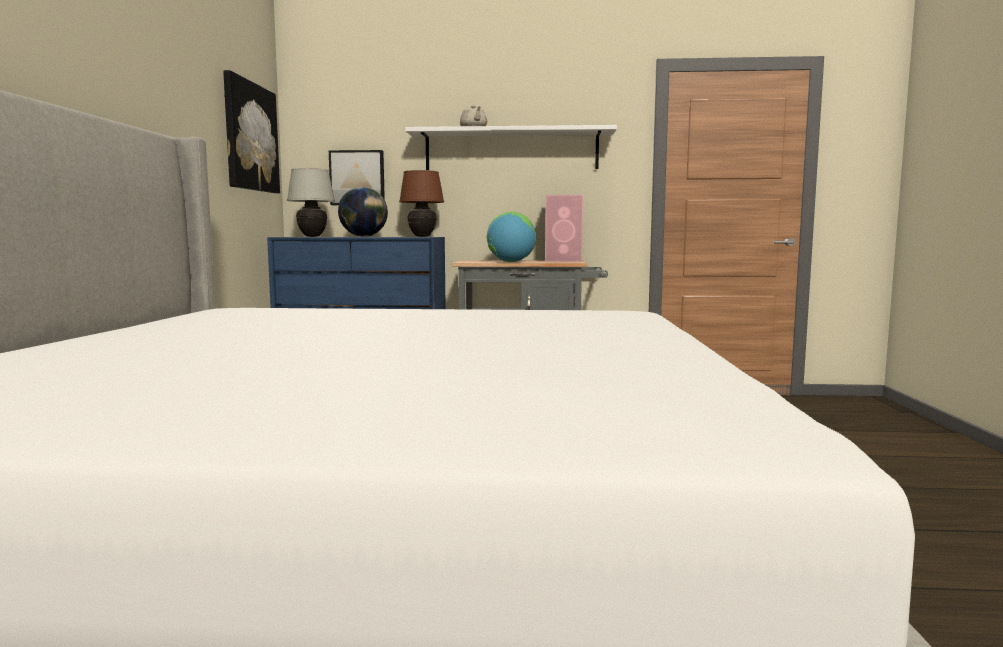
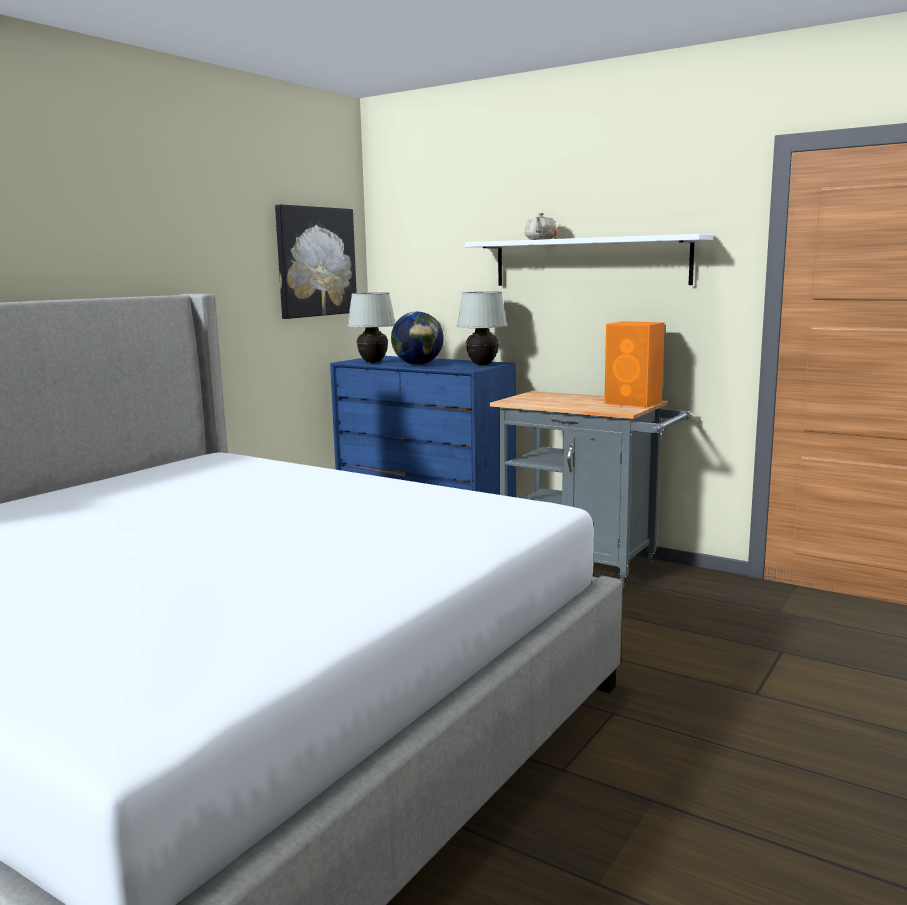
camera: 30 degrees right, 5 degrees up
(357, 178) = (433, 294): picture -> none
(422, 236) = (482, 364): brown table lamp -> white table lamp
(511, 262) = (559, 403): globe -> none
(564, 261) = (634, 402): pink speaker -> orange speaker

